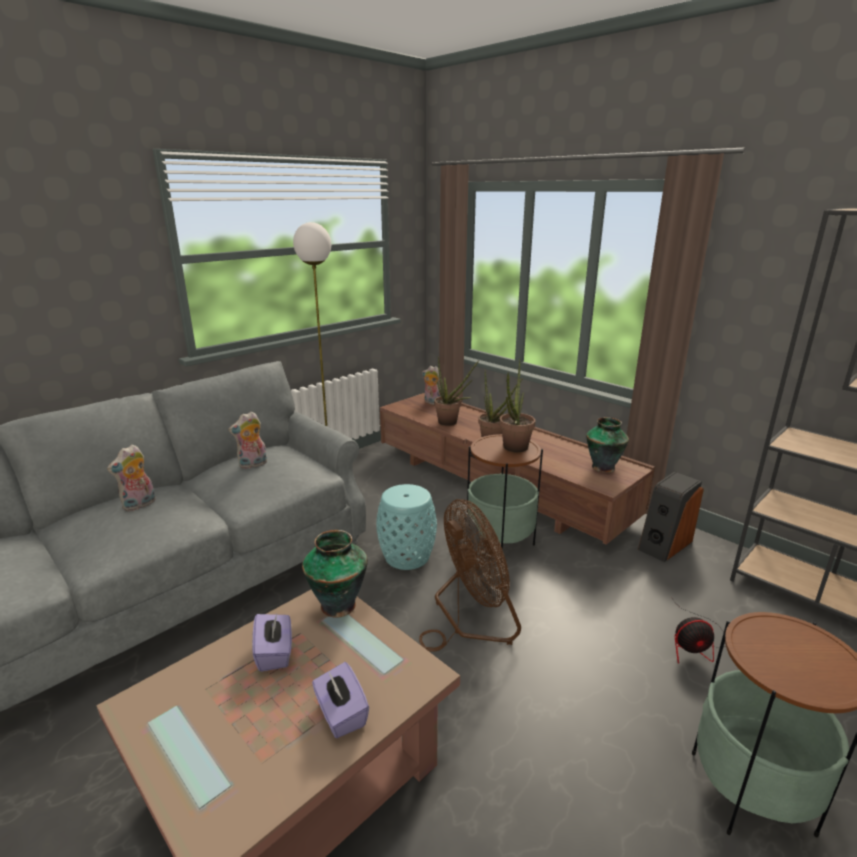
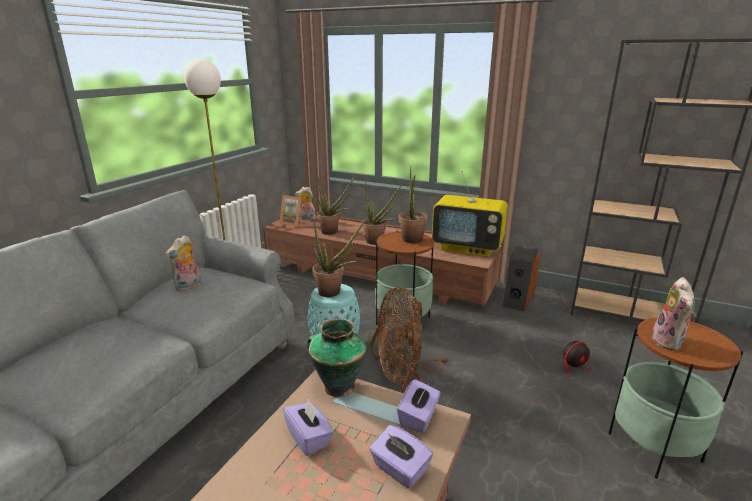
camera: 20 degrees left, 0 degrees up
(139, 505) = (92, 340): plush toy -> plush toy (669, 342)
(398, 663) = (419, 417): none -> purple tissue box
(406, 496) = (334, 292): none -> potted plant
(414, 406) = (293, 223): none -> picture frame
(463, 615) = (405, 380): brown fan -> brown fan turned 150 degrees counterclockwise
(603, 467) = (468, 248): vase -> television

